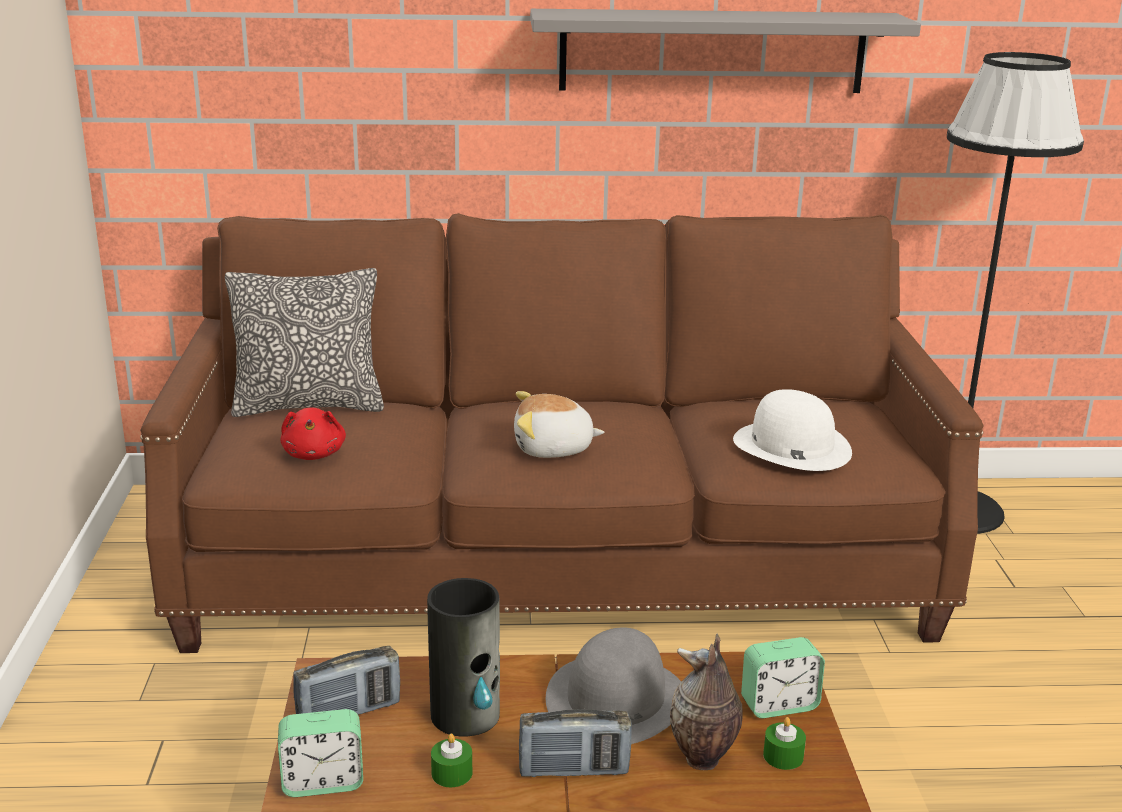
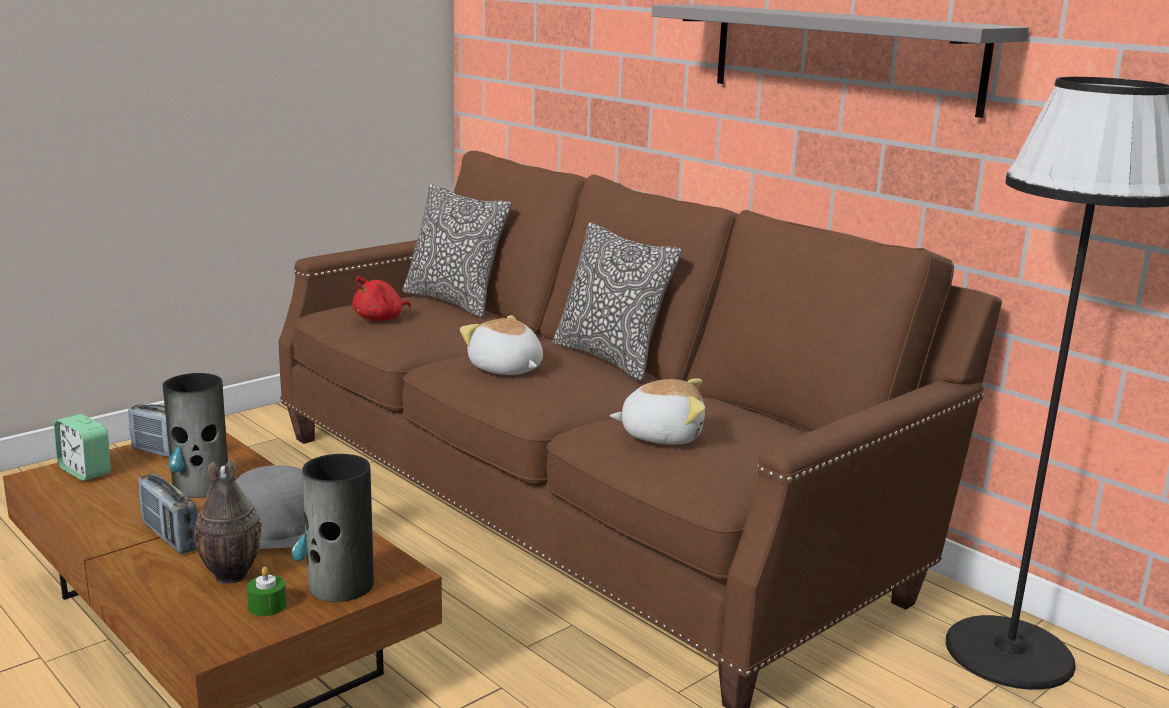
camera: 50 degrees right, 5 degrees down
(452, 773) = (129, 502): green candle -> none
(576, 401) = (610, 358): none -> pillow
(779, 705) = (340, 585): alarm clock -> vase
(791, 446) = (661, 435): white hat -> plush toy

